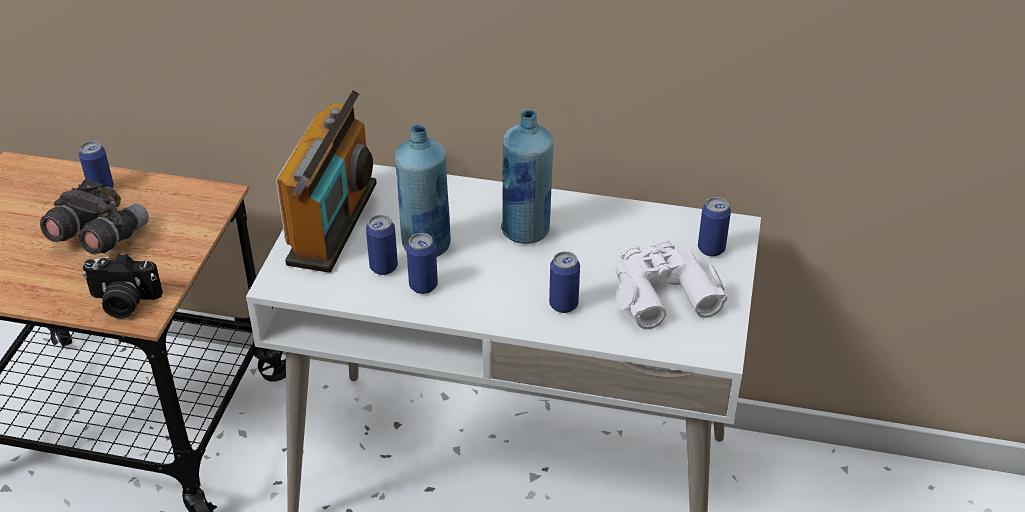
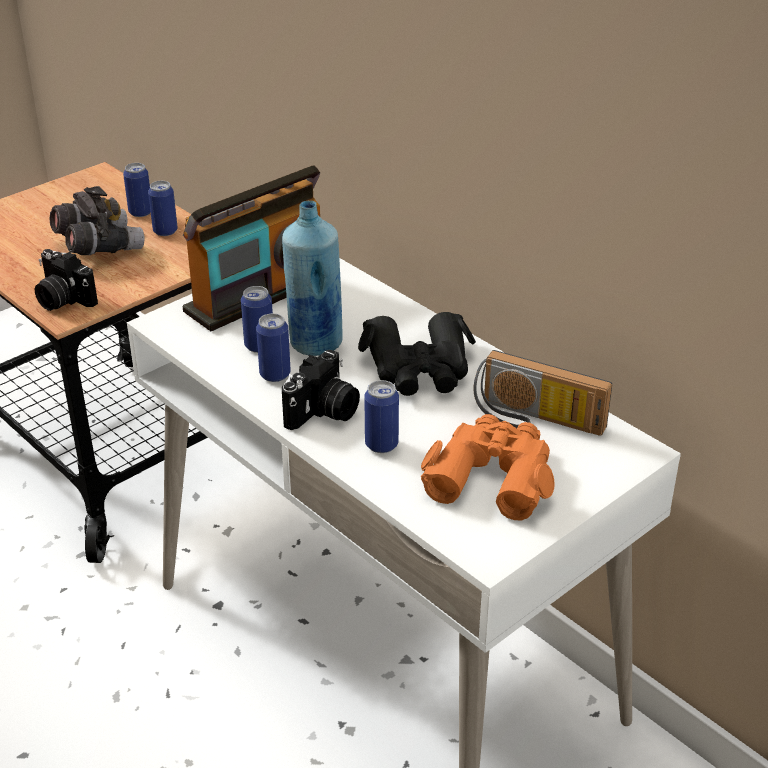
camera: 35 degrees right, 5 degrees down
(495, 299) = (324, 412): none -> camera
(526, 231) = (419, 368): blue bottle -> black binoculars
(648, 236) = (535, 420): none -> radio
(662, 291) = (492, 475): white binoculars -> orange binoculars
(711, 249) = (589, 459): can -> can (165, 231)

